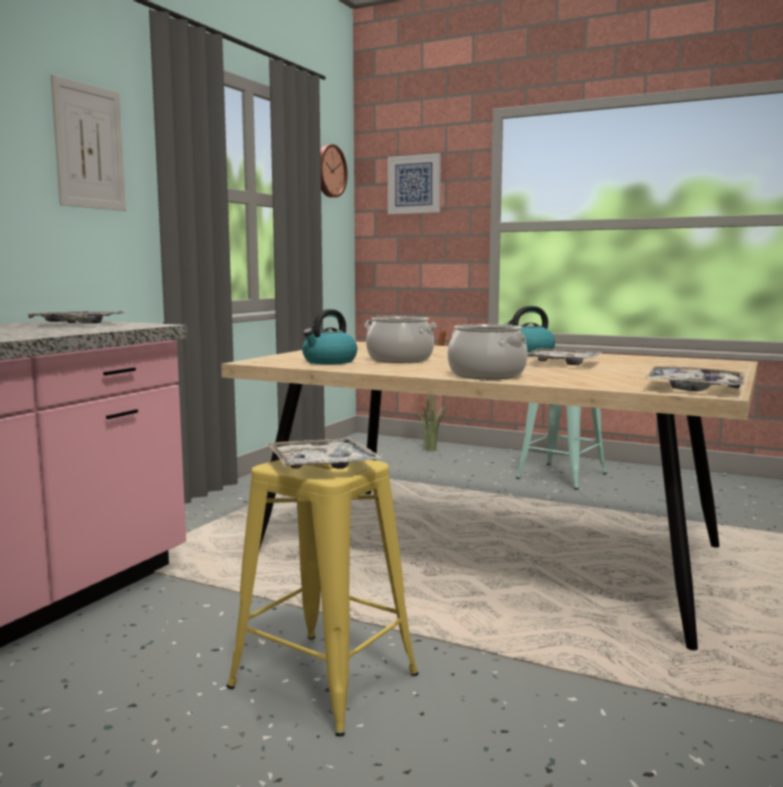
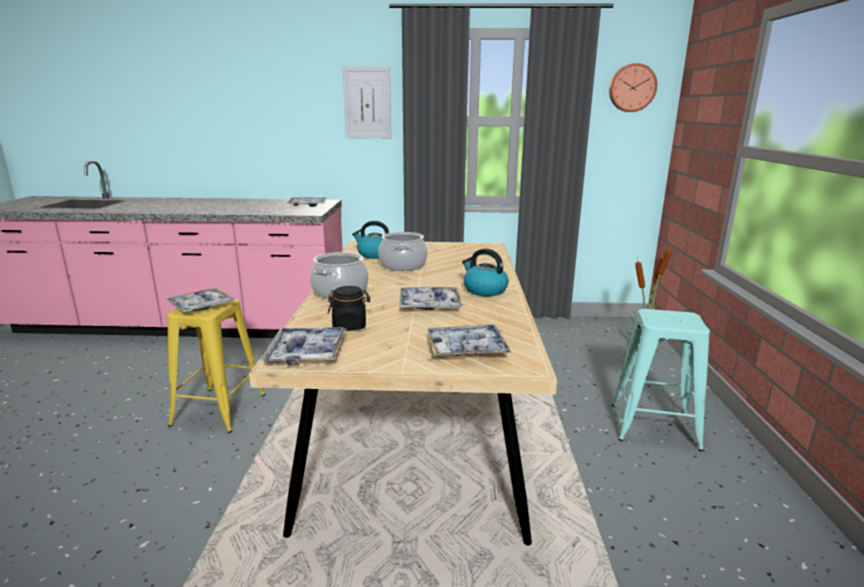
camera: 65 degrees right, 10 degrees up
(414, 184) = (705, 98): picture -> none
(615, 378) = (350, 325): none -> black jar
(692, 365) = (466, 349): none -> tray

